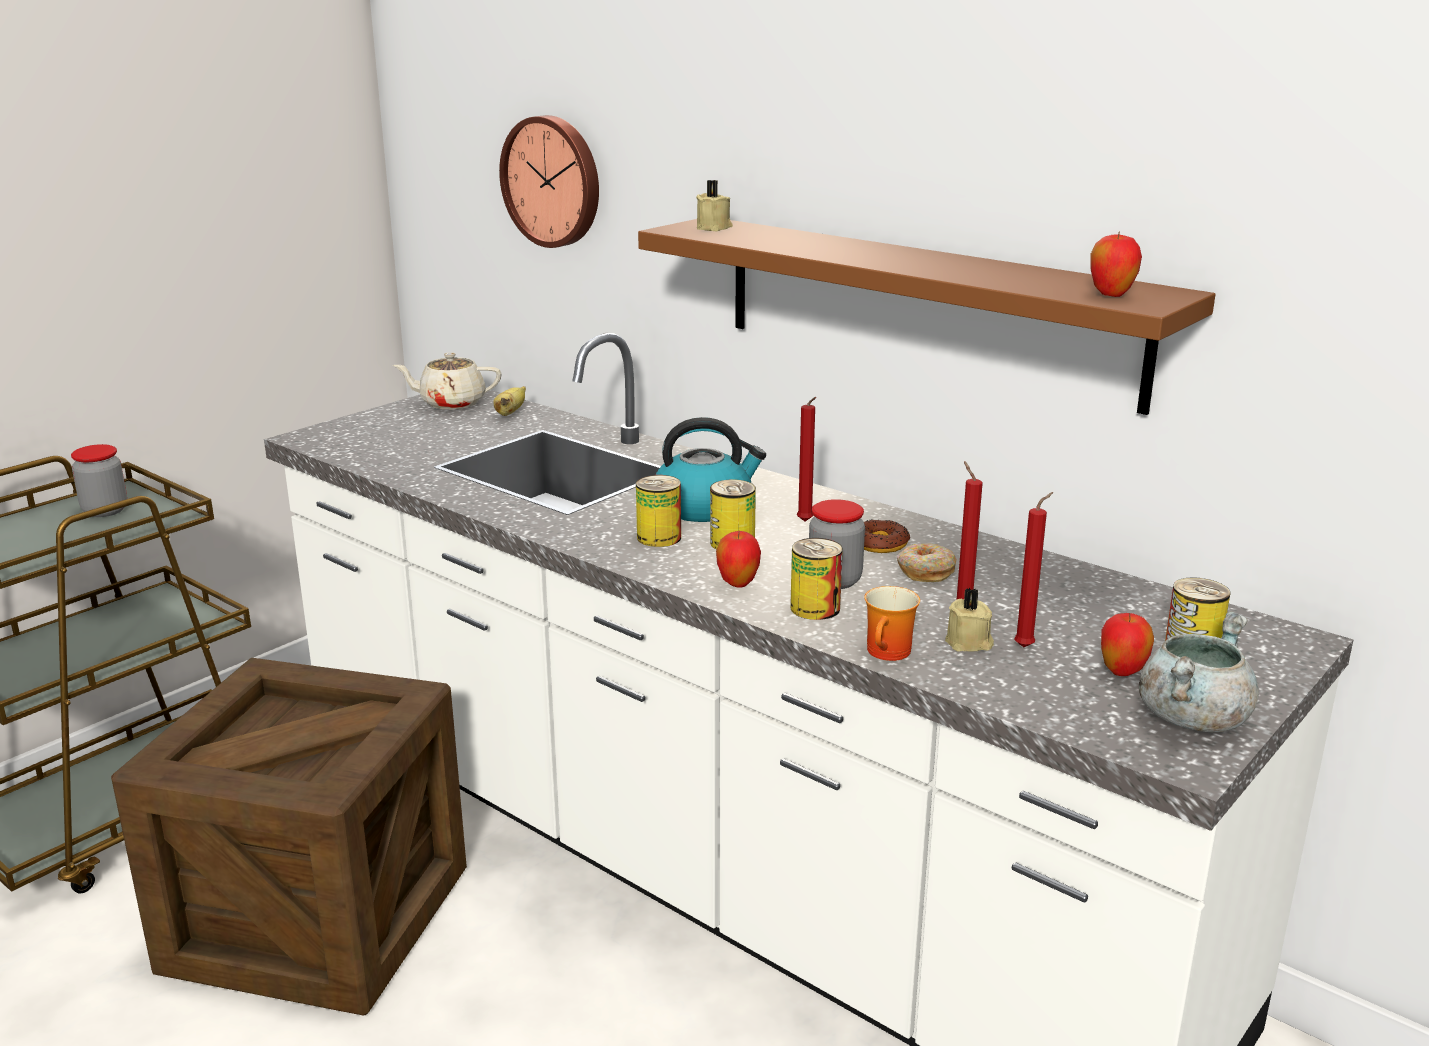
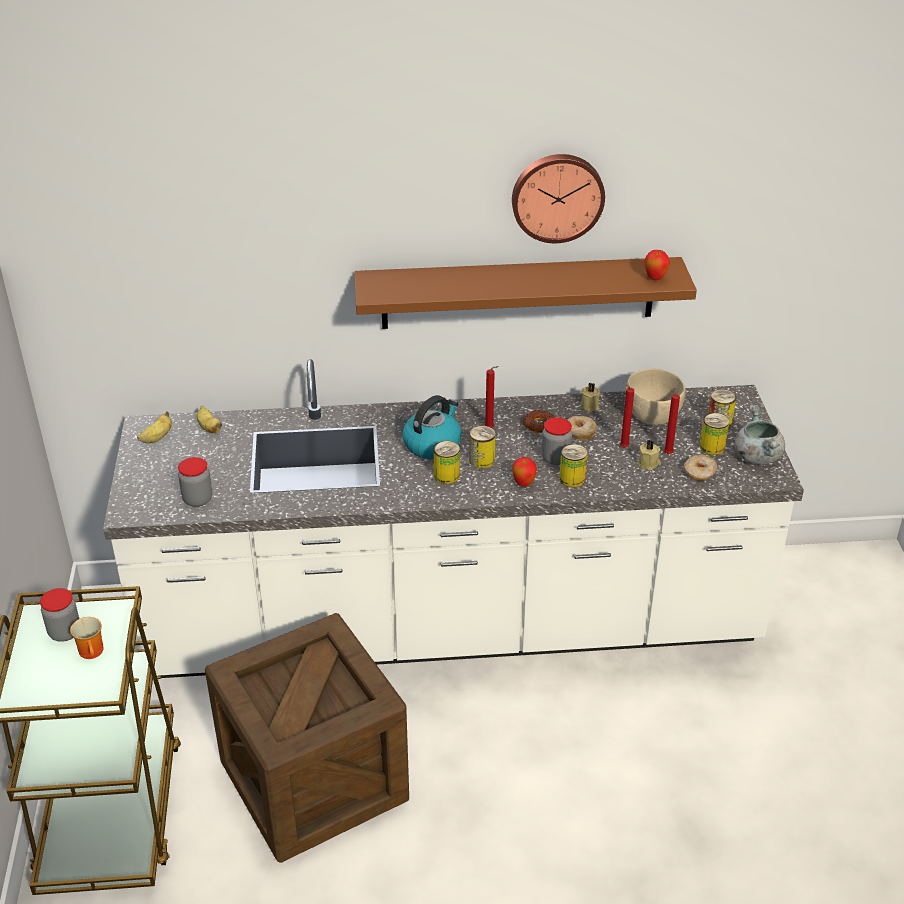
camera: 45 degrees left, 15 degrees up
(379, 452) = (198, 499): none -> jar
(451, 403) = (157, 438): beige teapot -> banana
(554, 181) = (209, 269): wall clock -> wall clock (557, 196)
(714, 228) = (388, 284): beige candle -> beige candle (590, 405)
(890, 653) = (632, 486): mug -> mug (93, 652)
(1038, 690) = (700, 473): none -> donut
(1077, 601) = (652, 416): none -> beige bowl
(1122, 672) = (712, 447): apple -> can

